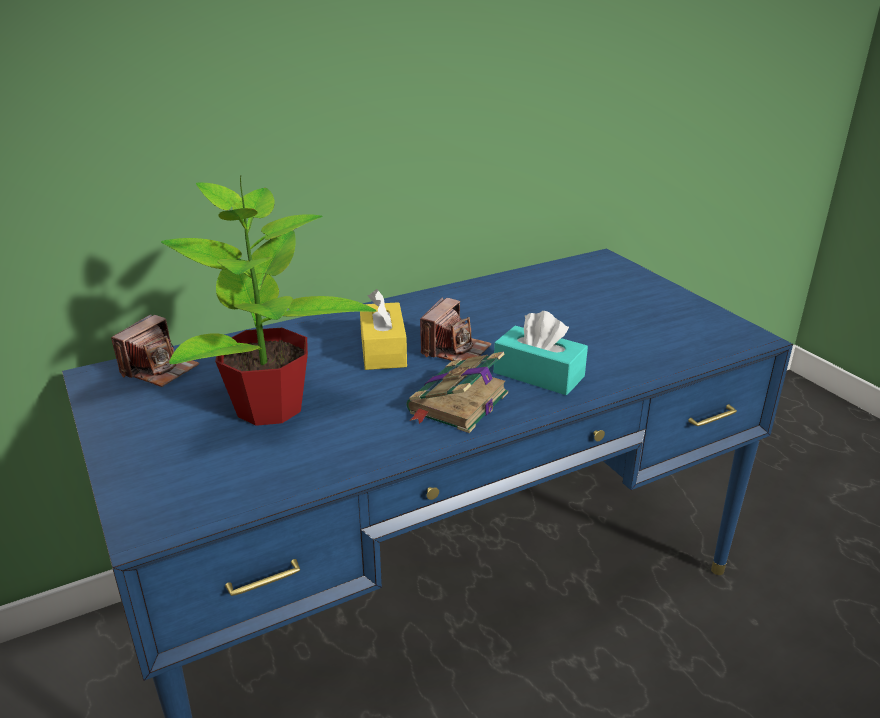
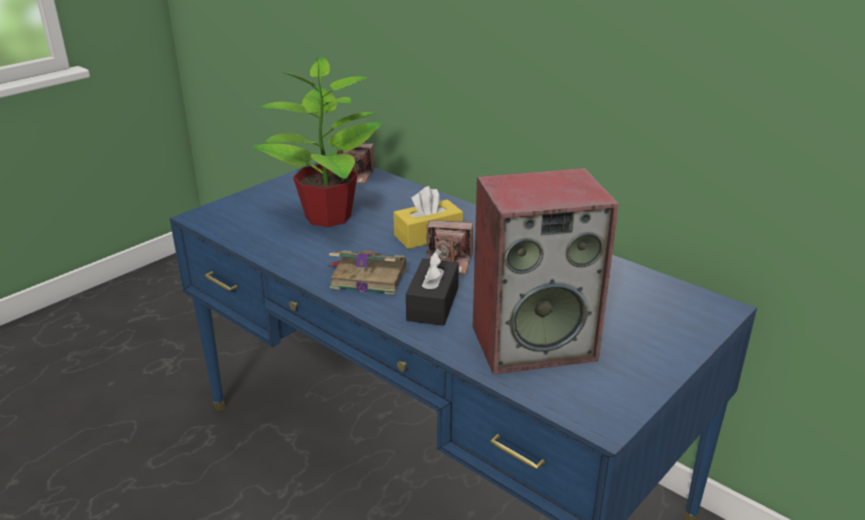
camera: 70 degrees right, 0 degrees up
(538, 374) = (433, 304): turquoise tissue box -> black tissue box
(629, 339) = (534, 342): none -> speaker

